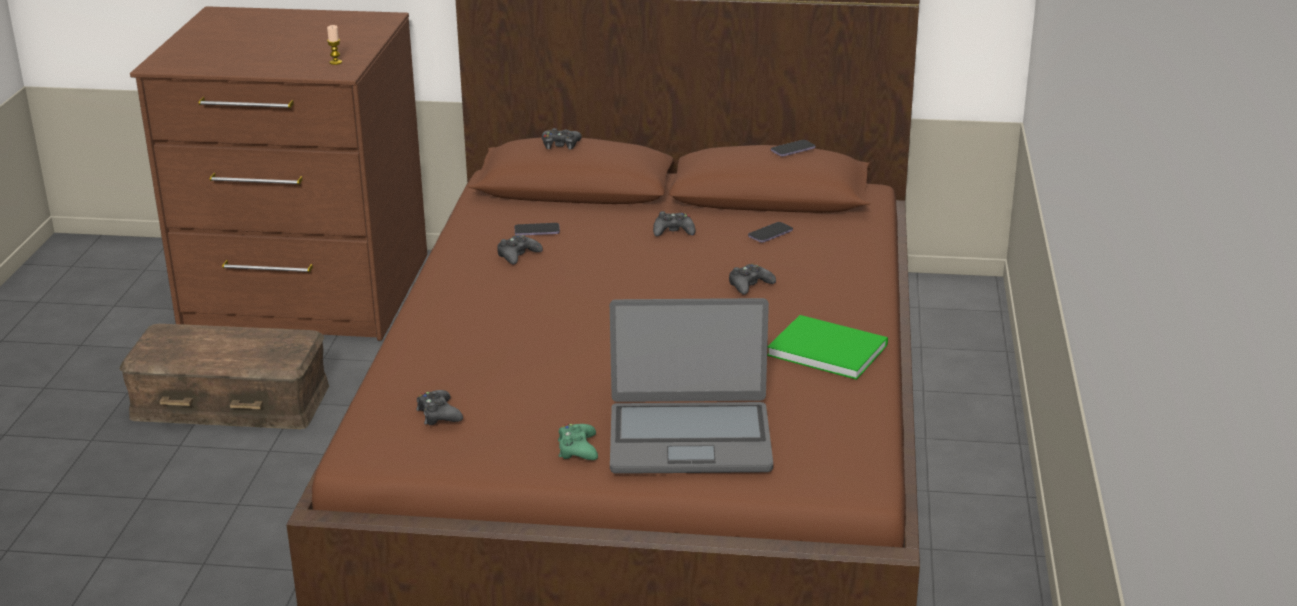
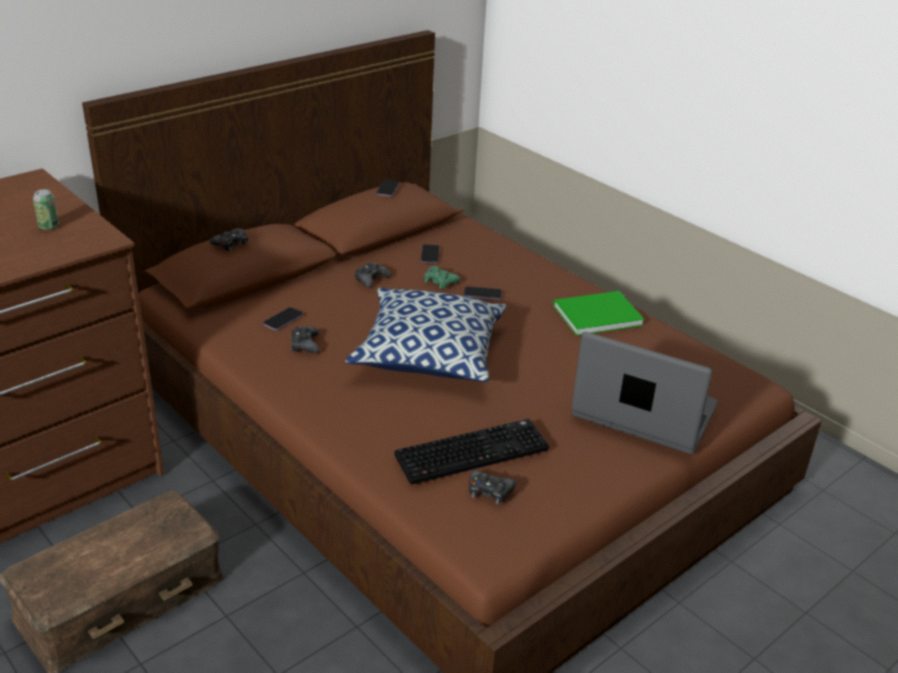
camera: 50 degrees left, 5 degrees up
(327, 52) = (49, 226): none -> can
(335, 62) = (79, 232): candle -> none
(482, 384) = (472, 451): none -> keyboard
(577, 449) = (604, 459): green game controller -> green game controller (440, 281)
(600, 306) = (428, 353): none -> pillow
(690, 439) = (643, 413): laptop -> laptop turned 105 degrees counterclockwise
(749, 285) = (482, 294): black game controller -> phone

